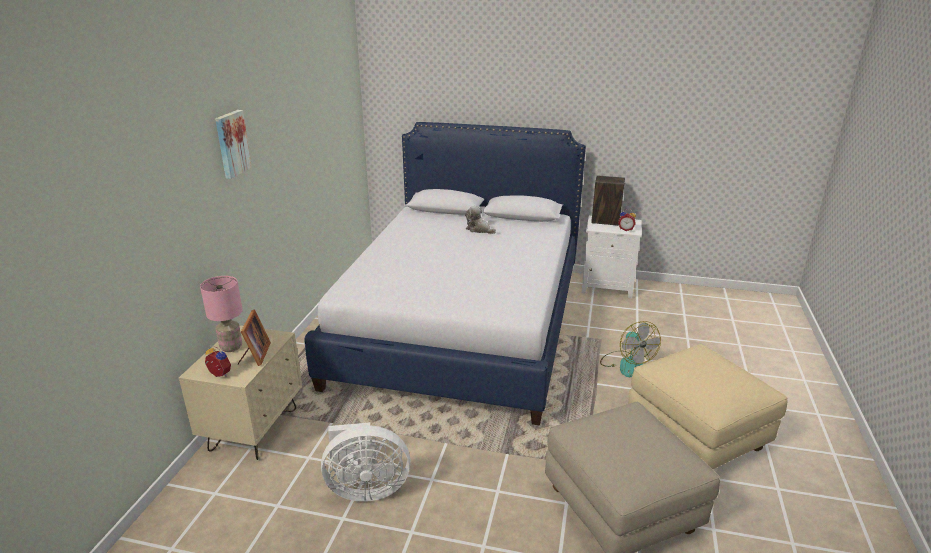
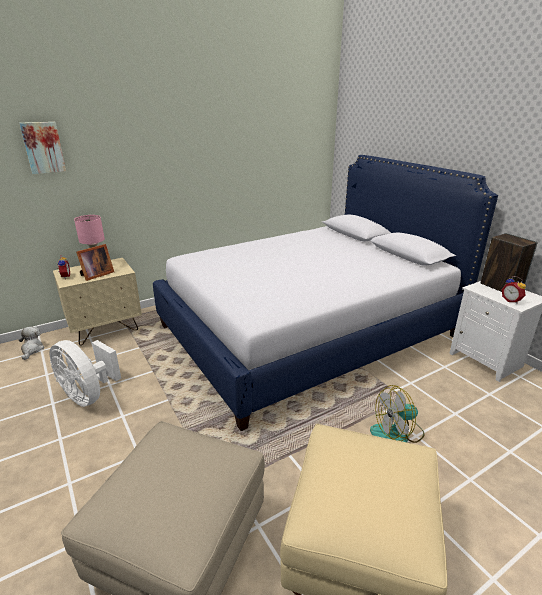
camera: 45 degrees right, 0 degrees up
(231, 143) = (140, 128): picture -> picture (43, 147)
(479, 229) = (350, 253): plush toy -> plush toy (32, 350)
(626, 363) = (397, 433): fan -> fan turned 45 degrees clockwise

